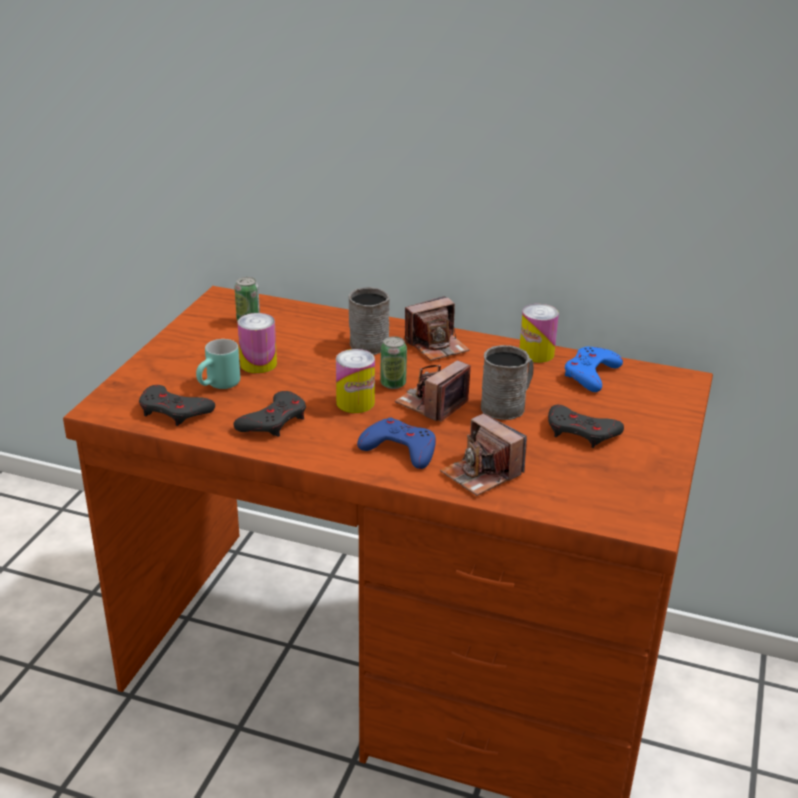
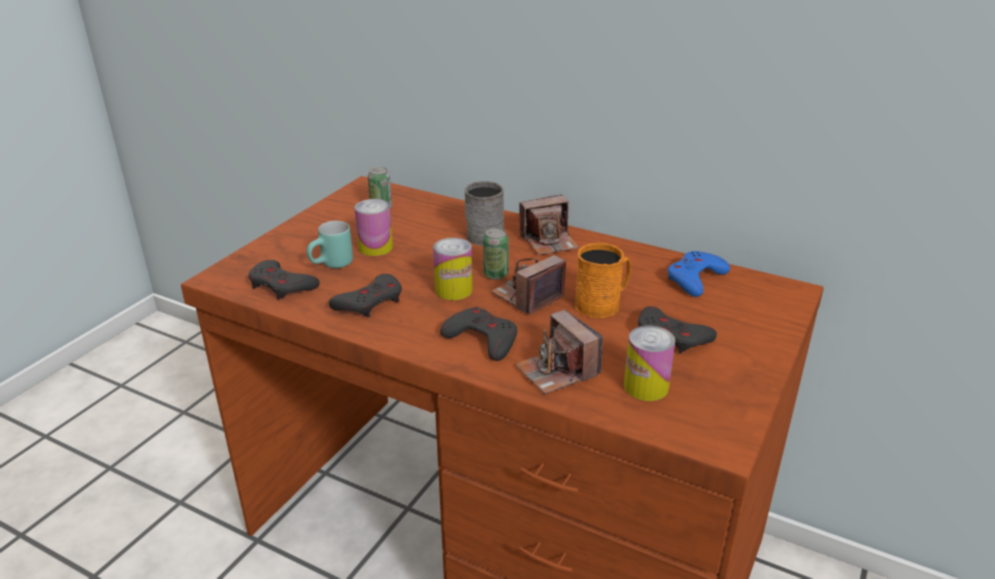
camera: 10 degrees right, 0 degrees up
(400, 449) = (482, 339): blue game controller -> grey game controller
(507, 405) = (602, 304): grey mug -> orange mug
(536, 353) = (645, 255): can -> can (646, 386)

